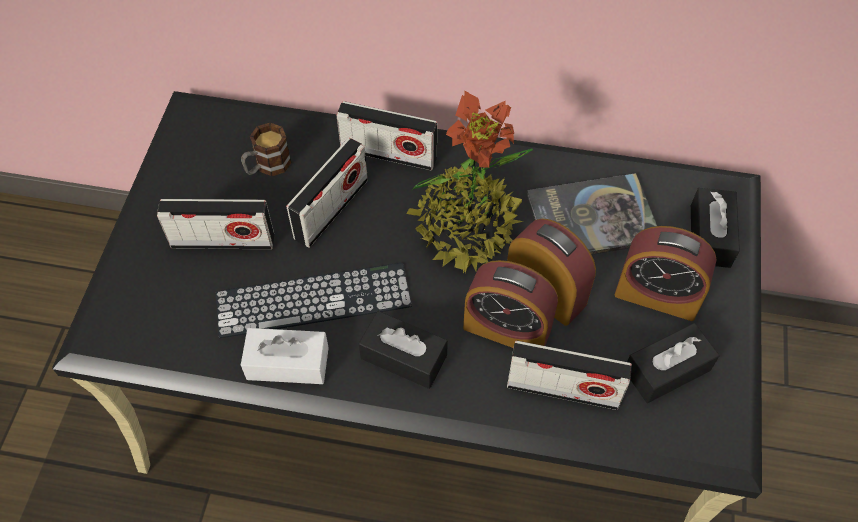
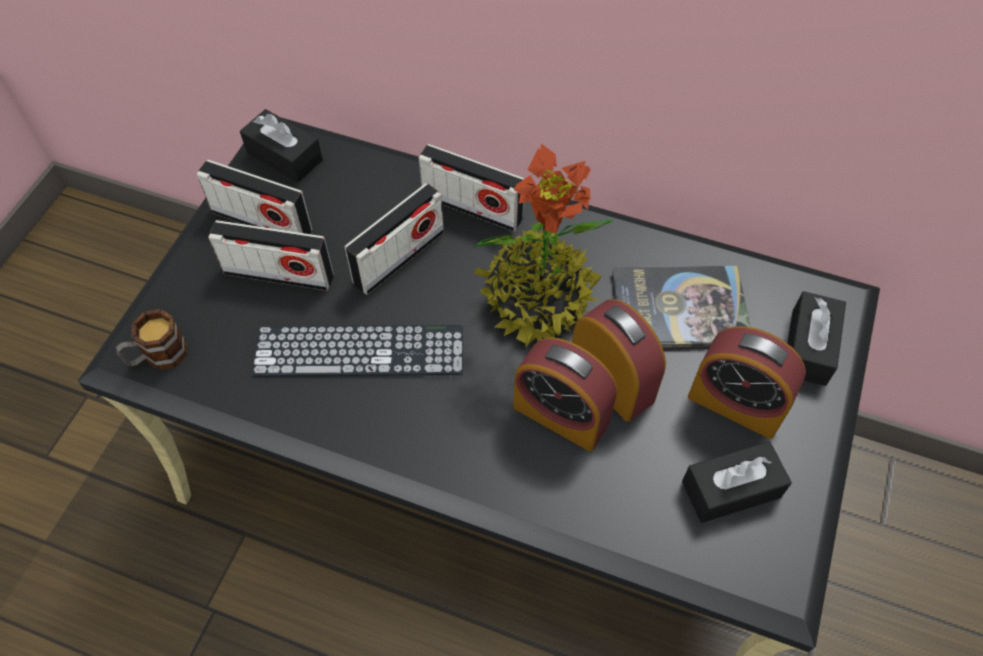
camera: 10 degrees right, 0 degrees up
(267, 166) = (342, 203): mug -> mug (158, 356)
(287, 363) = (318, 414): white tissue box -> none
(403, 357) = (442, 427): black tissue box -> black tissue box (284, 156)
(563, 389) = (610, 491): radio -> radio (262, 221)

